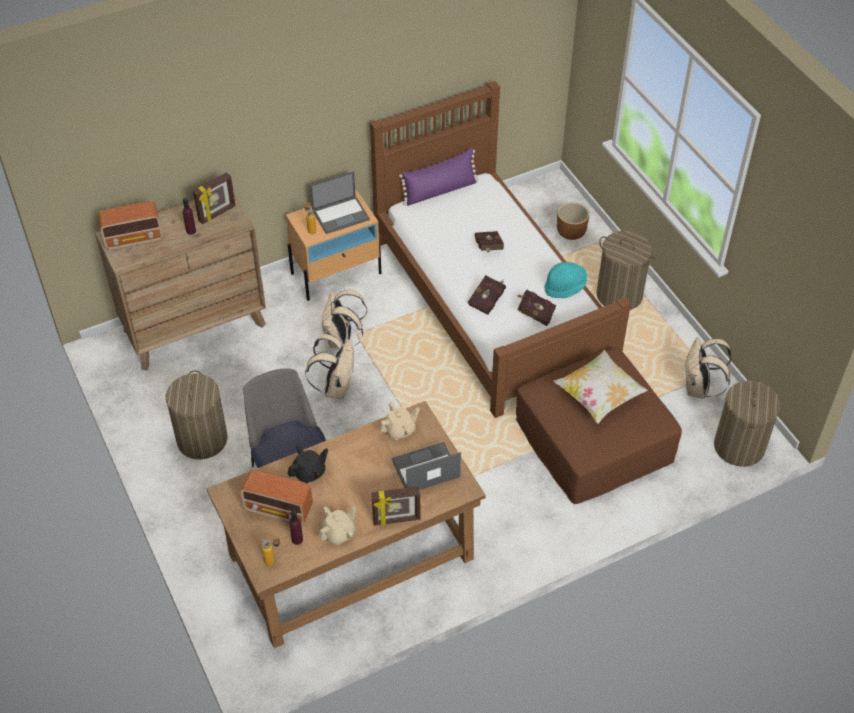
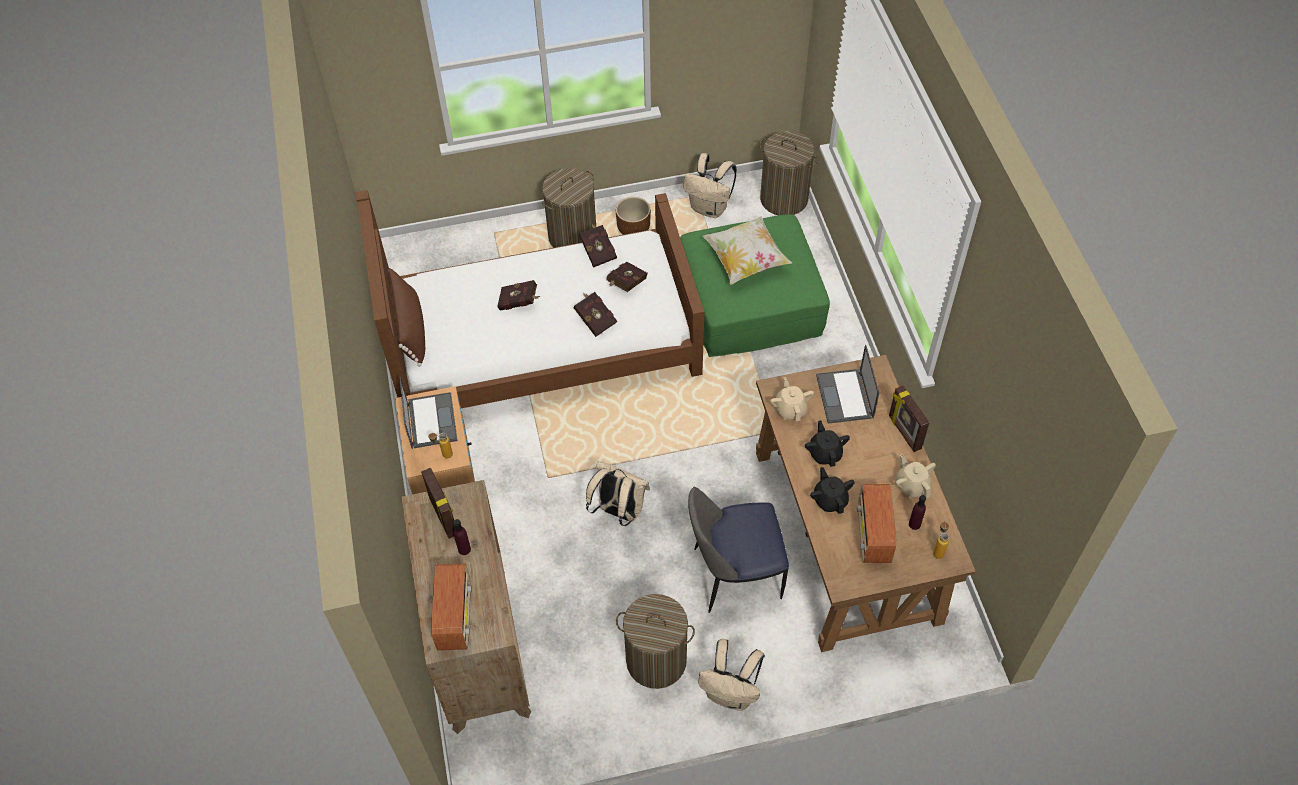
camera: 75 degrees left, 5 degrees up
(279, 509) = (873, 535): radio -> radio turned 150 degrees clockwise
(342, 340) = (552, 493): beige backpack -> beige backpack (731, 694)
(358, 462) = (825, 453): none -> black teapot
(396, 520) = (904, 433): picture frame -> picture frame turned 150 degrees clockwise
(440, 191) = (410, 328): purple pillow -> brown pillow
(565, 287) = (598, 251): turquoise hat -> red book
(571, 232) = (470, 253): brown planter -> brown planter (633, 229)
(593, 440) = (750, 303): brown ottoman -> green ottoman

